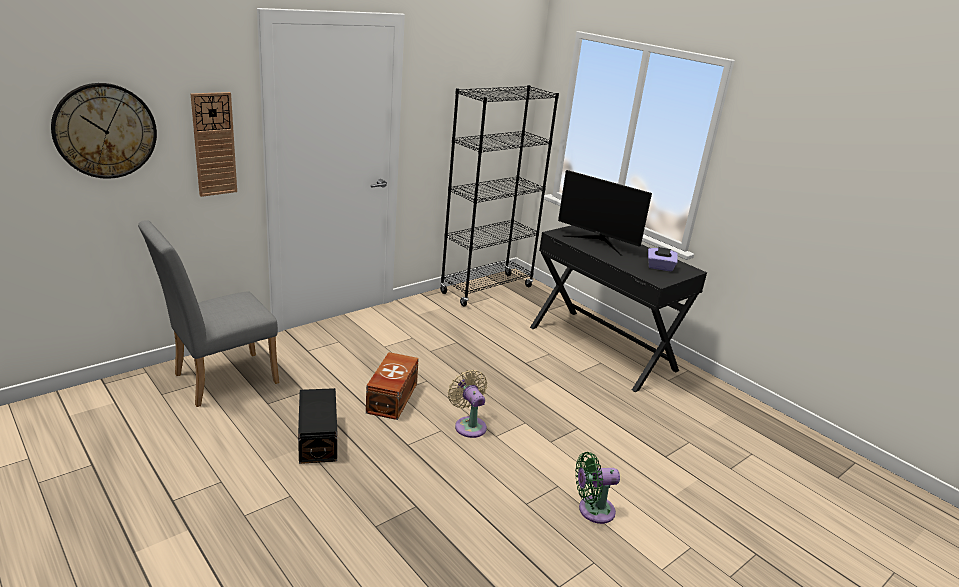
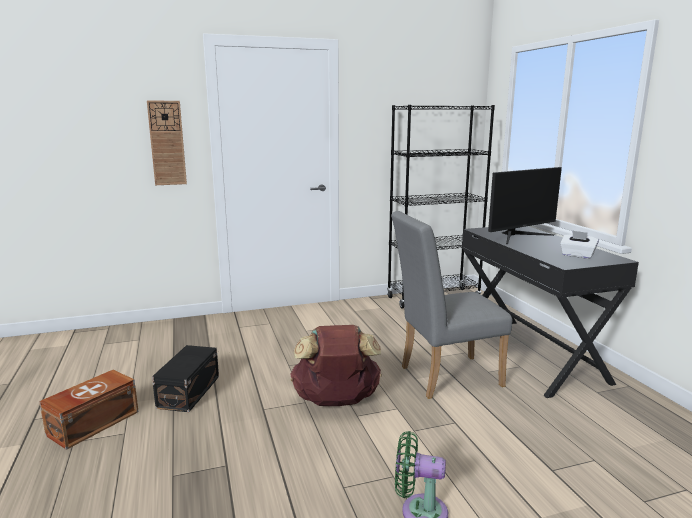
camera: 25 degrees right, 10 degrees down
(105, 131) = (79, 127): wall clock -> none
(218, 380) = (152, 339): grey chair -> grey chair (443, 376)
(391, 398) = (279, 369): brown storage box -> brown storage box (92, 423)
(469, 425) = (336, 402): beige fan -> brown backpack
(598, 242) = (518, 236): monitor -> monitor turned 90 degrees counterclockwise
(660, 267) = (577, 255): purple tissue box -> white tissue box

